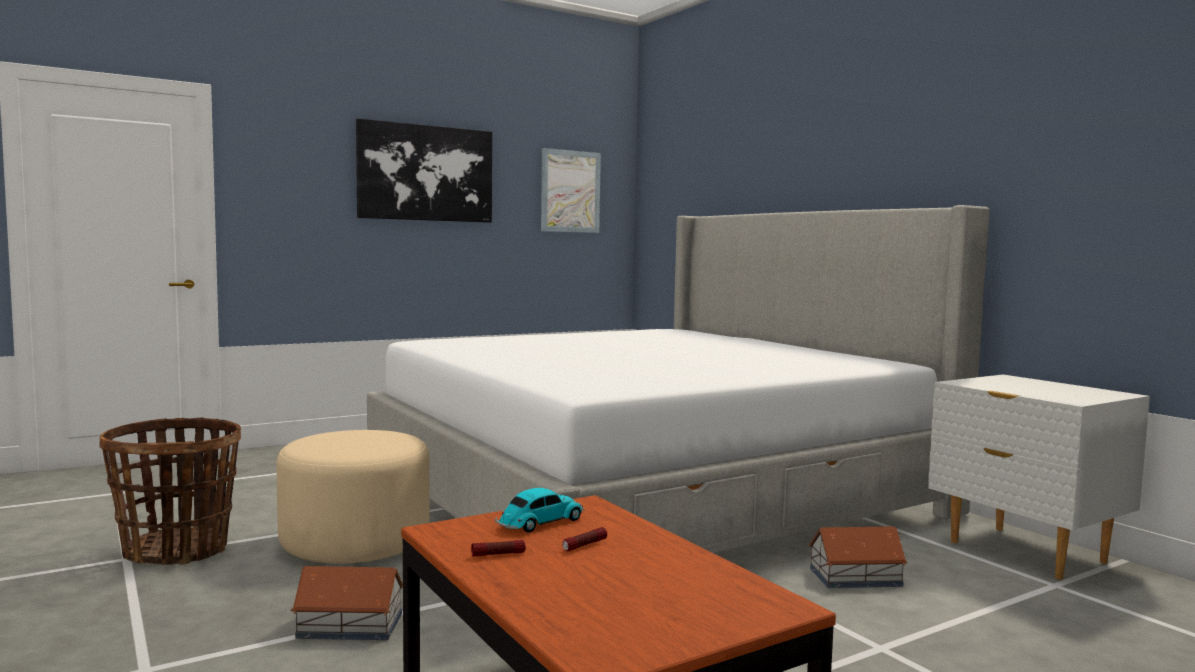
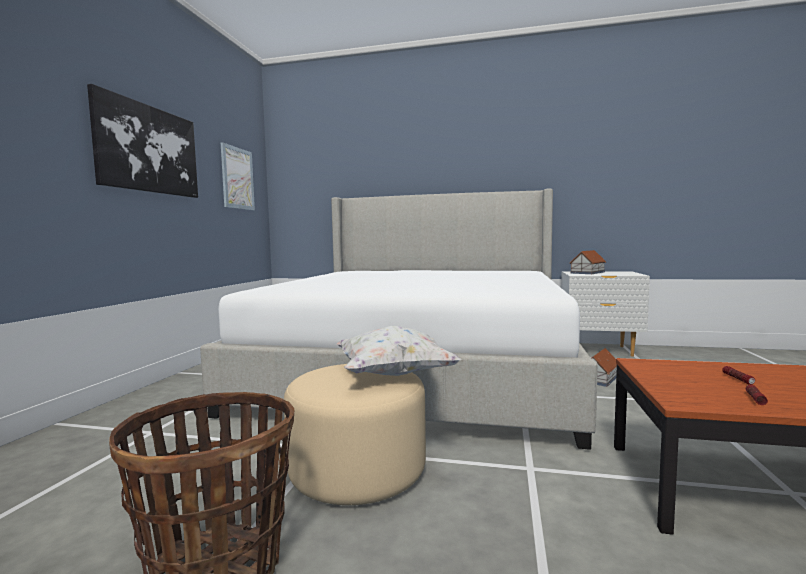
camera: 45 degrees left, 0 degrees up
(351, 626) = (542, 526): toy house -> toy house (588, 272)
(379, 447) = (393, 374): none -> white pillow
(539, 523) = (678, 378): toy car -> none

